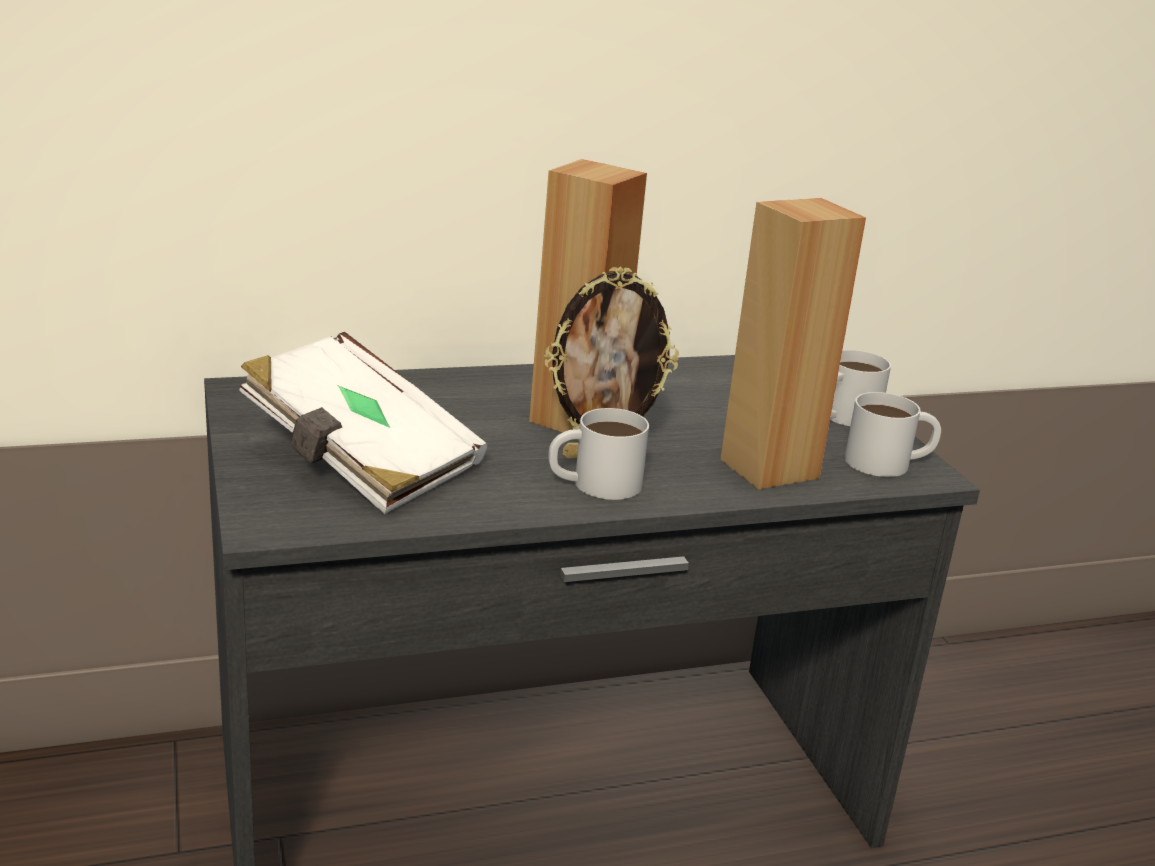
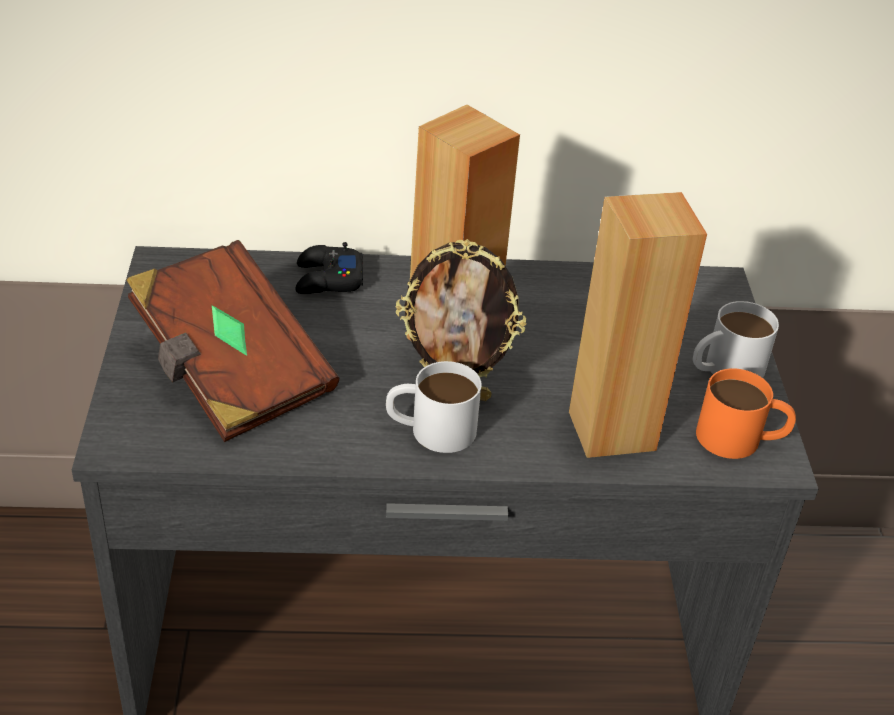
camera: 15 degrees right, 15 degrees up
(360, 460) = (230, 371): white book -> brown book
(425, 387) = (328, 279): none -> black game controller
(889, 462) = (741, 438): white mug -> orange mug

